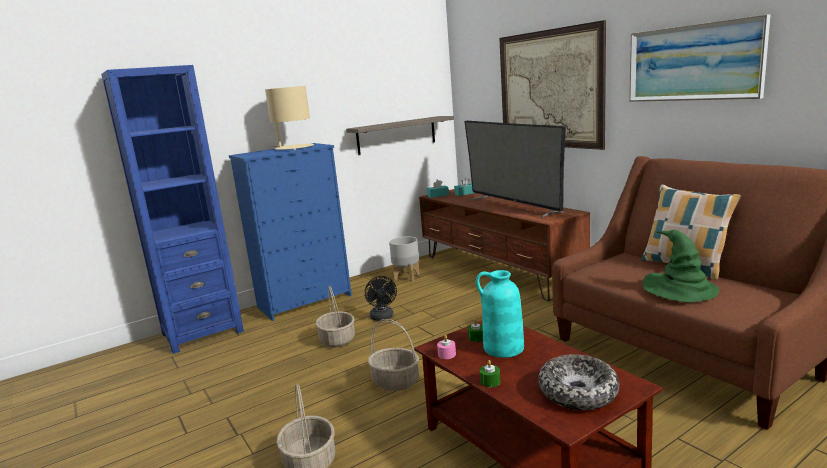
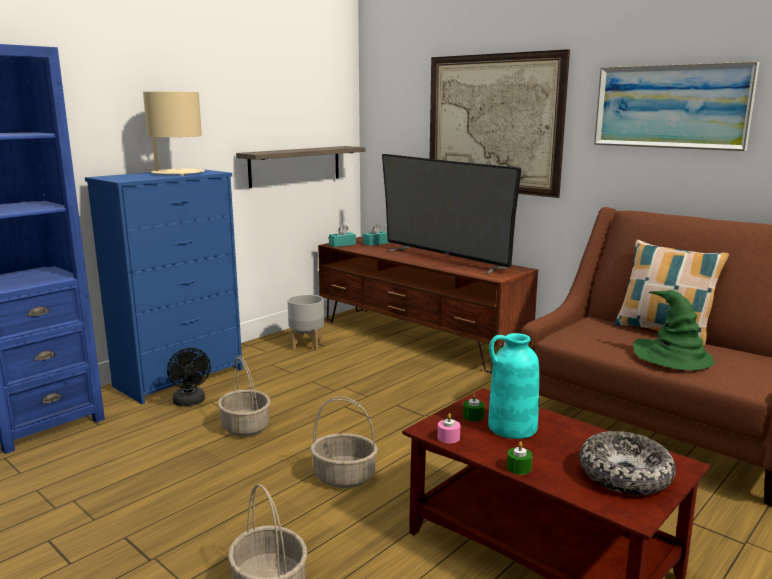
camera: 15 degrees left, 0 degrees up
(382, 318) = (295, 397): black fan -> black fan (190, 402)

